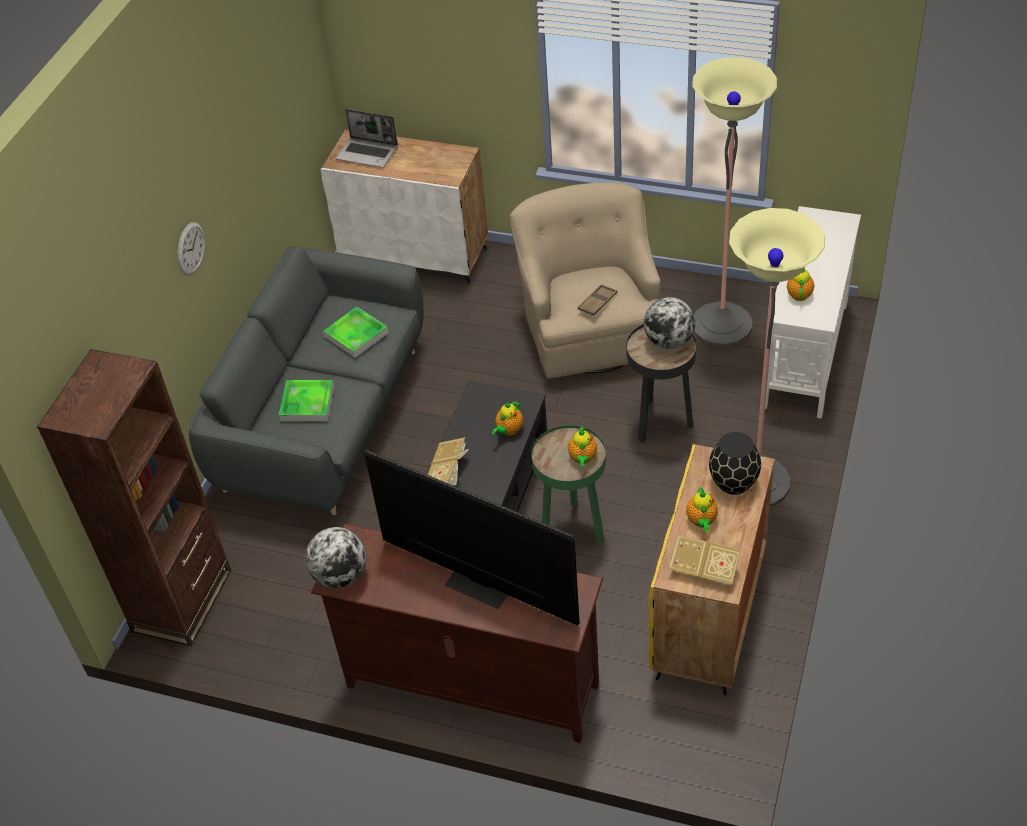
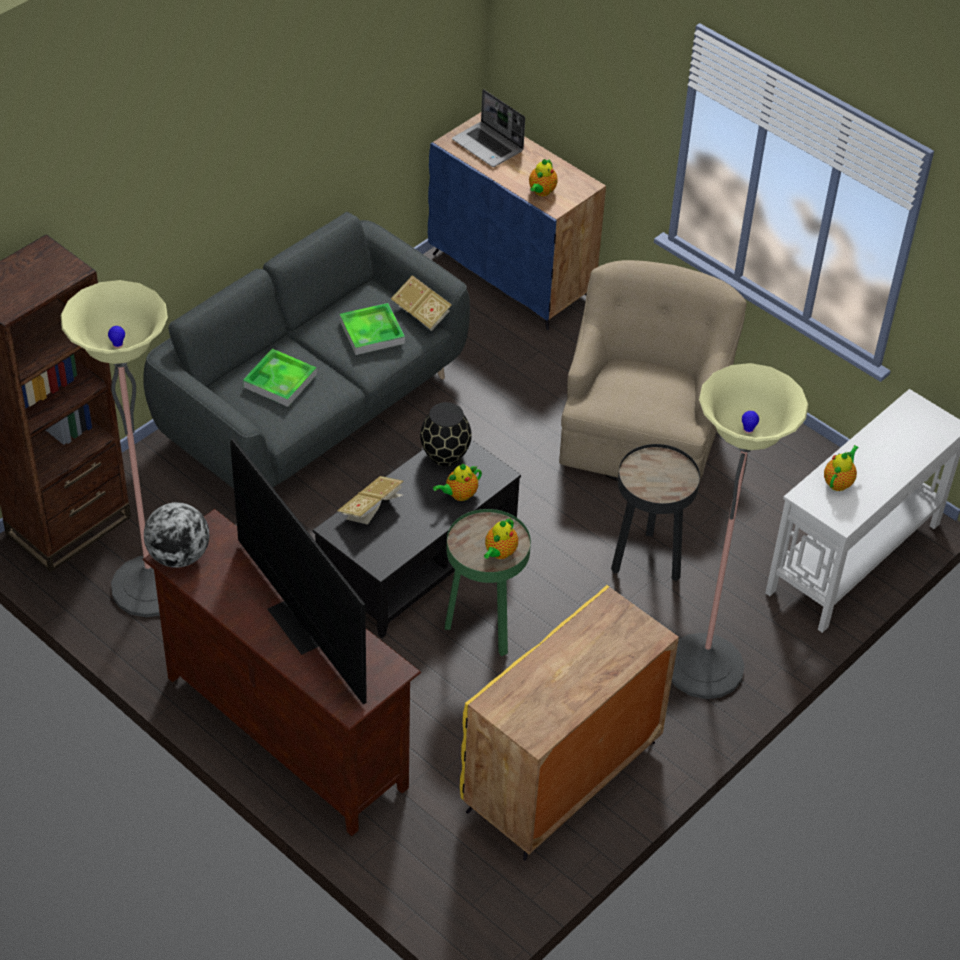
camera: 20 degrees right, 0 degrees up
(190, 248) = (214, 174): wall clock -> none
(416, 255) = (512, 276): white cabinet -> blue cabinet
(597, 302) = (638, 403): brown tray -> none
(669, 341) = (671, 473): globe -> none
(701, 521) = (560, 664): teapot -> teapot (541, 192)
(704, 569) = (529, 711): book -> book (422, 314)
(721, 325) = (784, 487): floor lamp -> floor lamp (150, 587)
(733, 483) = (619, 641): black vase -> black vase (444, 455)

